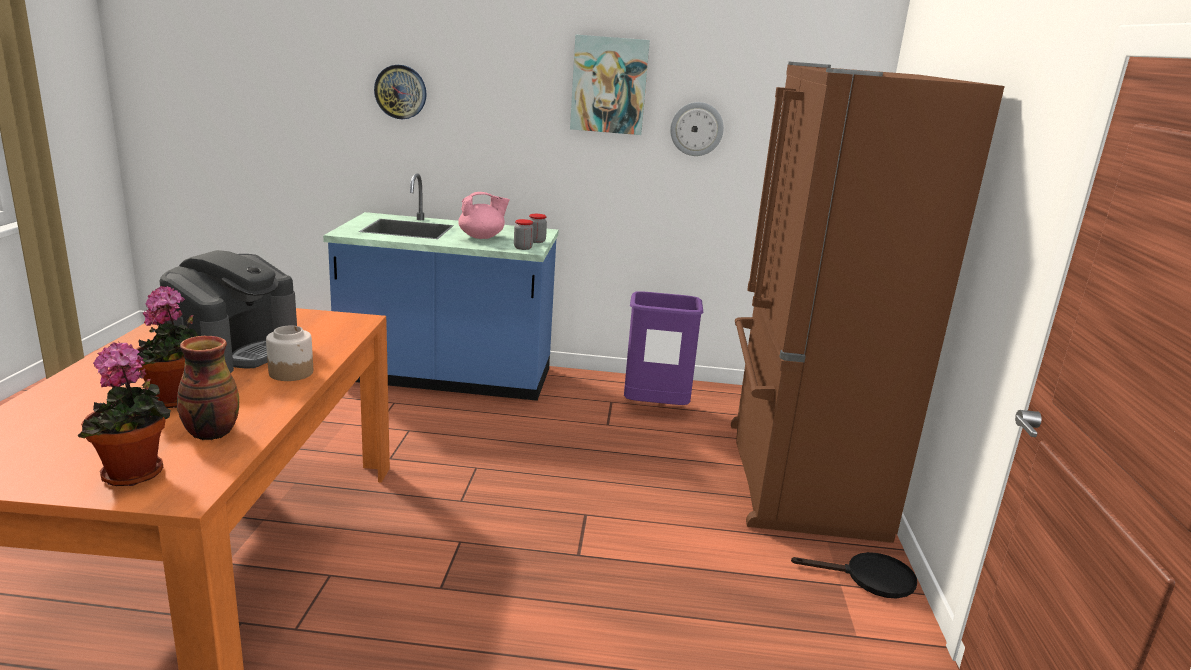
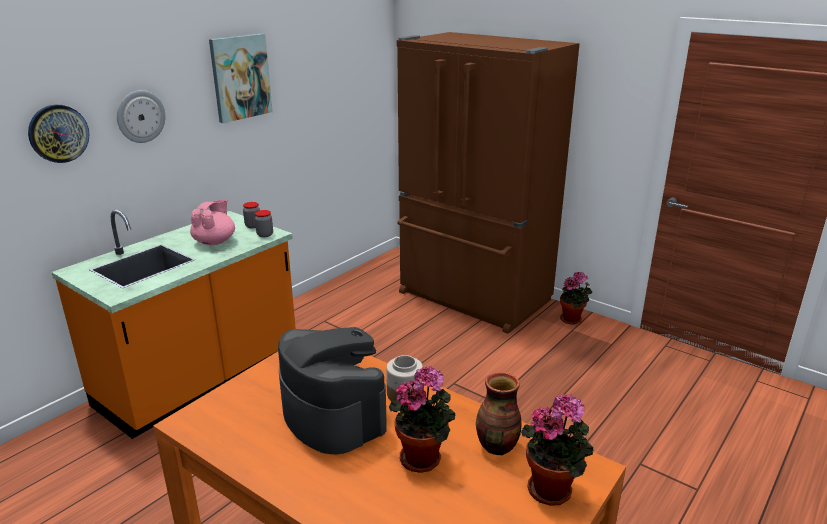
camera: 55 degrees left, 5 degrees up
(446, 378) = (201, 379): blue counter -> orange counter
(655, 408) = (351, 309): purple trash can -> none
(696, 129) = (302, 96): wall clock -> wall clock (140, 116)
(870, 578) = (572, 319): black frying pan -> potted plant

